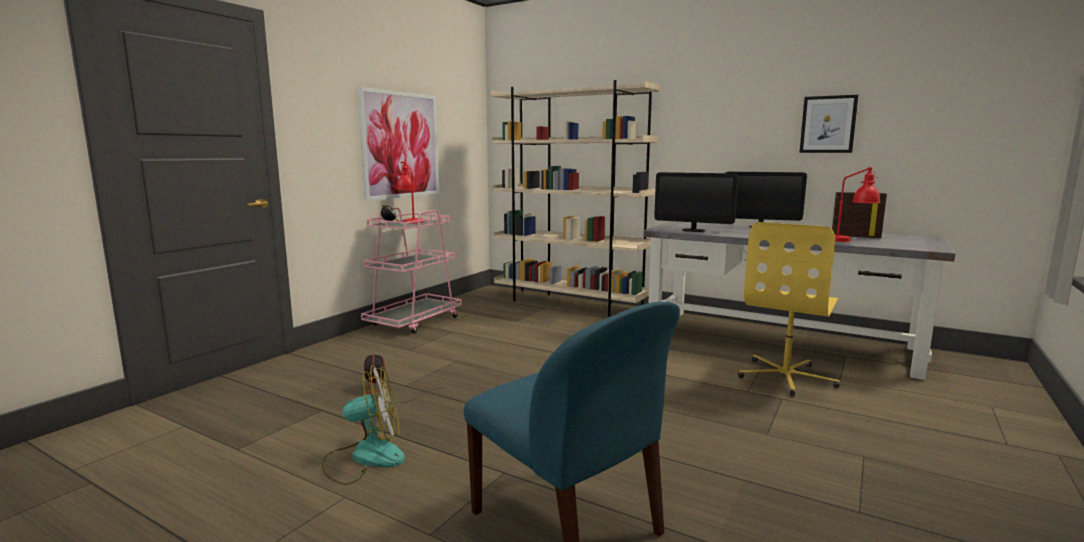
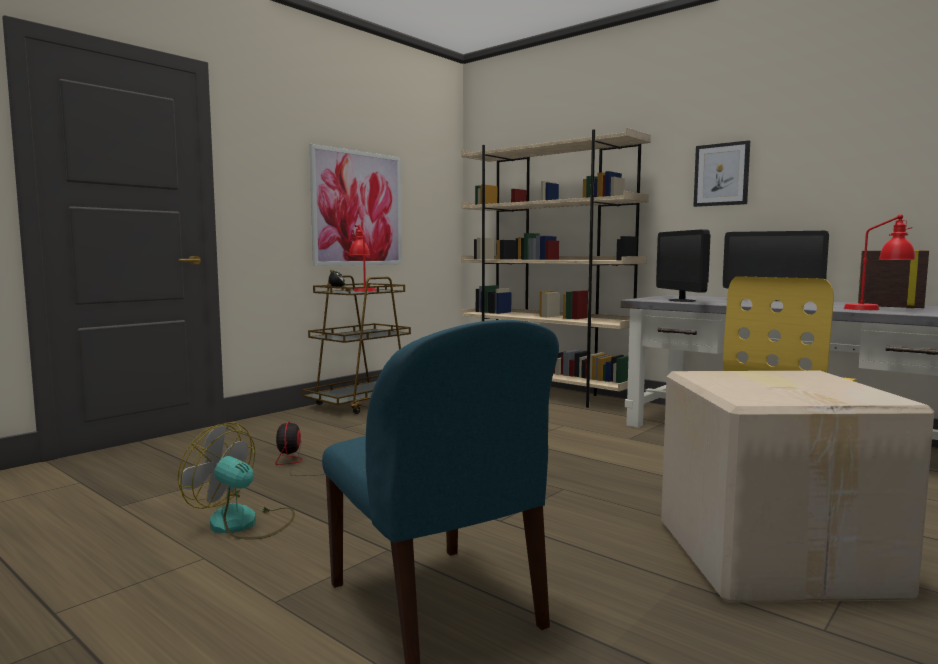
camera: 10 degrees right, 5 degrees down
(365, 458) = (243, 524): fan -> fan turned 150 degrees counterclockwise
(414, 322) = (362, 403): pink cart -> brown cart
(693, 230) = (682, 300): monitor -> monitor turned 45 degrees clockwise
(803, 450) = (775, 556): none -> cardboard box
(828, 124) = (856, 171): picture -> picture (721, 174)

